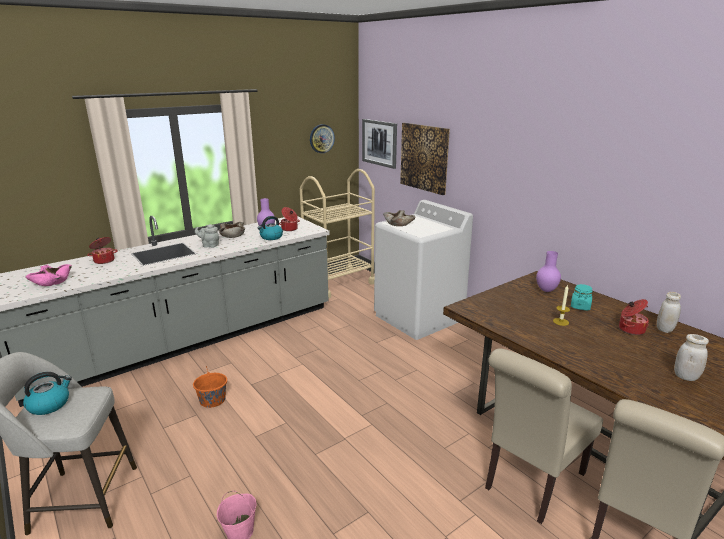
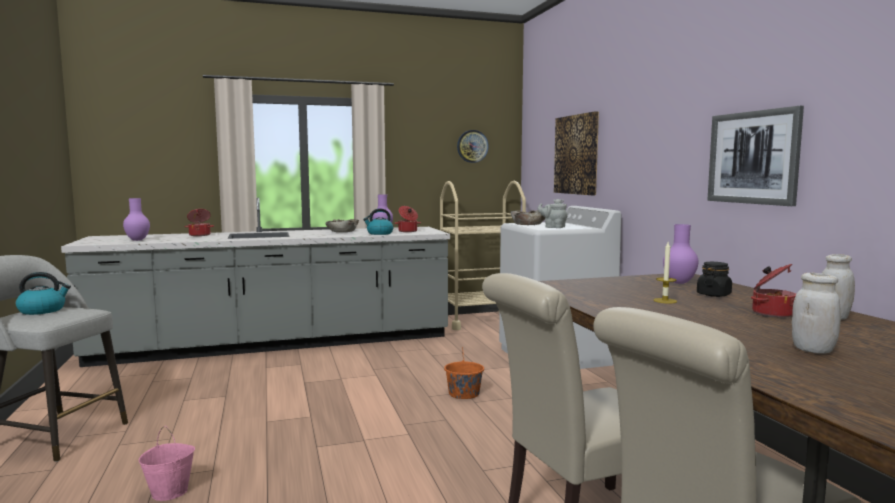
camera: 20 degrees right, 15 degrees down
(52, 281) = (137, 240): pink bowl -> purple vase
(209, 245) = (309, 234): grey teapot -> grey teapot (553, 227)
(212, 400) = (252, 388): orange bucket -> orange bucket (464, 394)
(379, 143) = (538, 150): picture -> picture (753, 157)
(580, 306) = (713, 294): turquoise jar -> black jar

